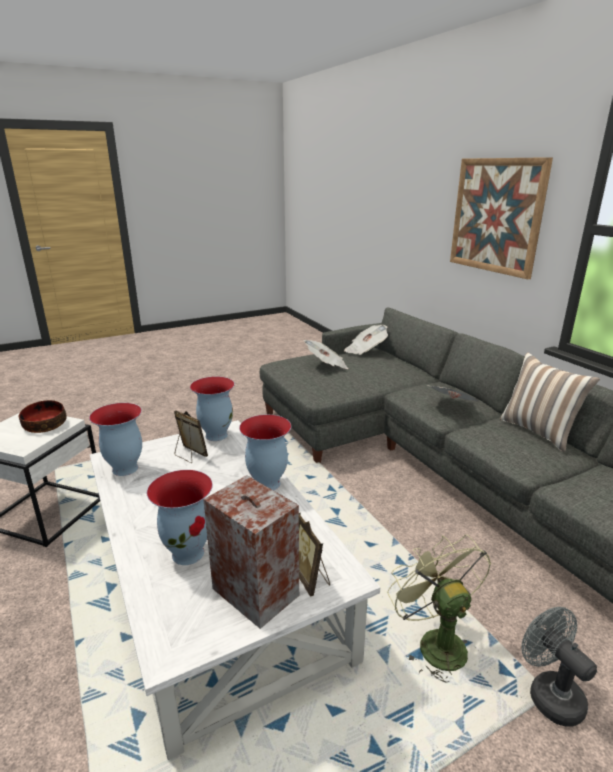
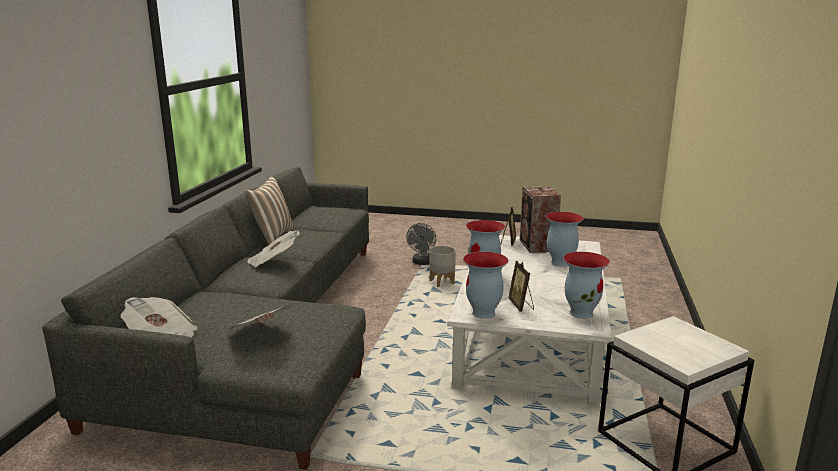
camera: 140 degrees left, 5 degrees down
(44, 425) = (659, 342): bowl -> none
(434, 642) = (442, 283): green fan -> grey planter
(496, 216) = (88, 103): picture -> none

